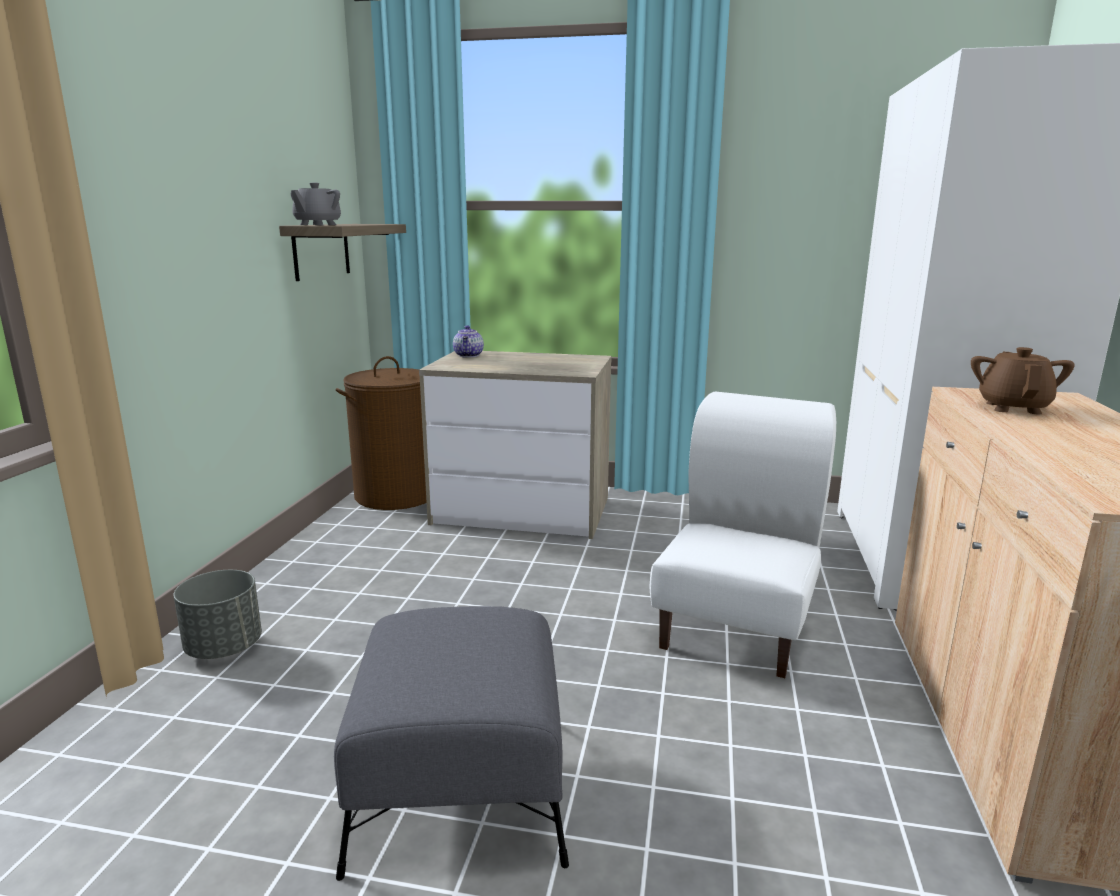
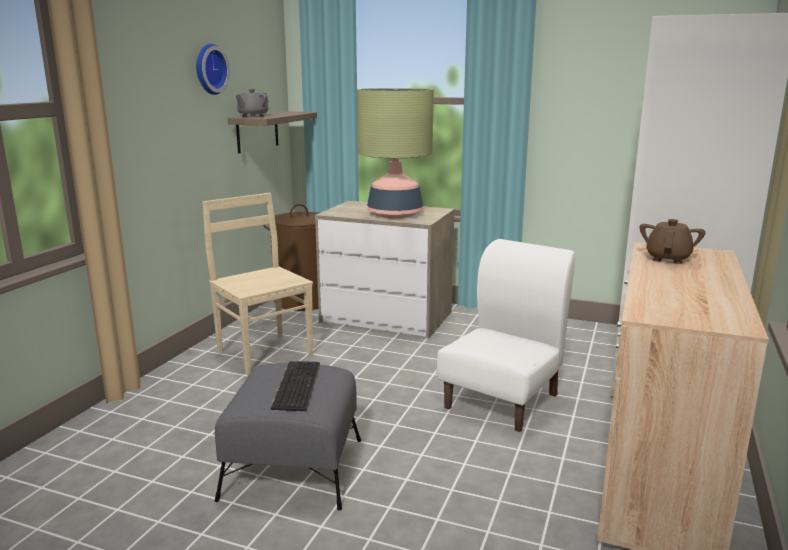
camera: 10 degrees right, 0 degrees up
(224, 647) = (175, 385): grey planter -> none
(249, 147) = (209, 69): none -> wall clock
(357, 578) = (264, 352): none -> beige chair
(466, 651) = (295, 385): none -> keyboard
(469, 355) = (354, 205): teapot -> none
(535, 364) = (395, 214): none -> table lamp

